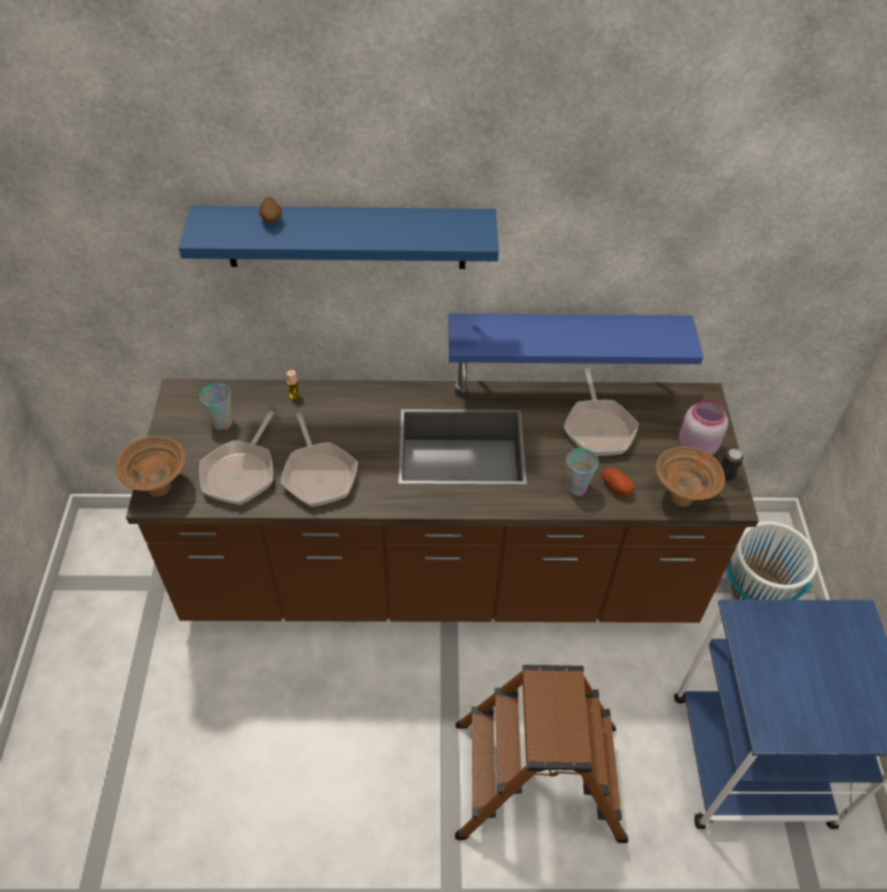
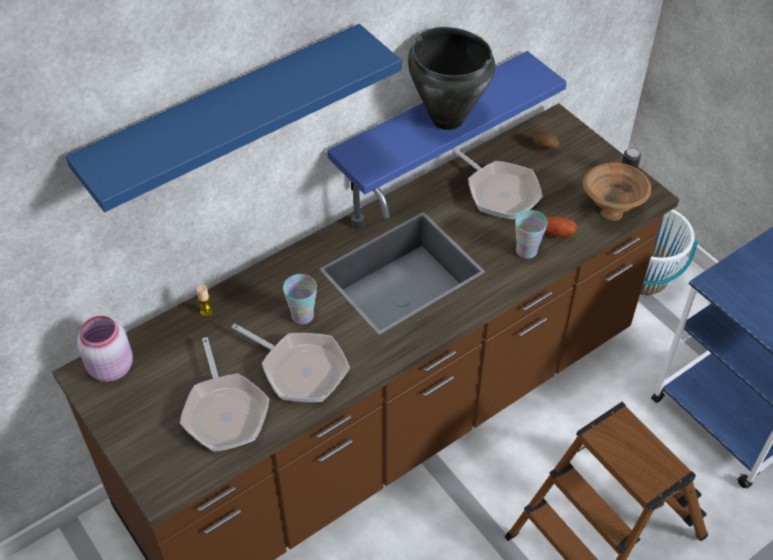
camera: 35 degrees left, 0 degrees up
(160, 486) = (156, 473): brown bowl -> none
(222, 422) = (158, 377): cup -> cup (302, 315)
(271, 220) = (166, 130): potato -> potato (544, 147)
(567, 336) = (447, 118): none -> black cooking pot
(695, 446) = (585, 166): pink jar -> pink jar (109, 367)

